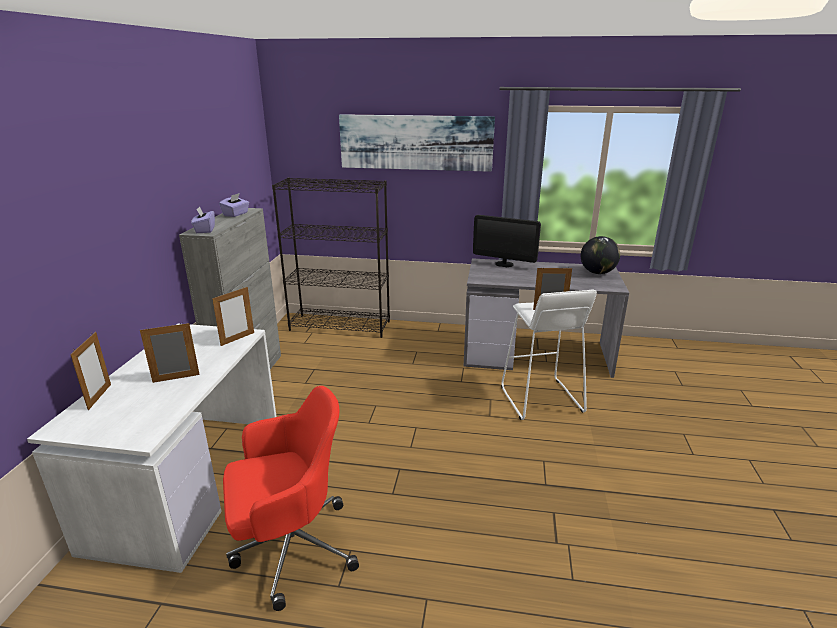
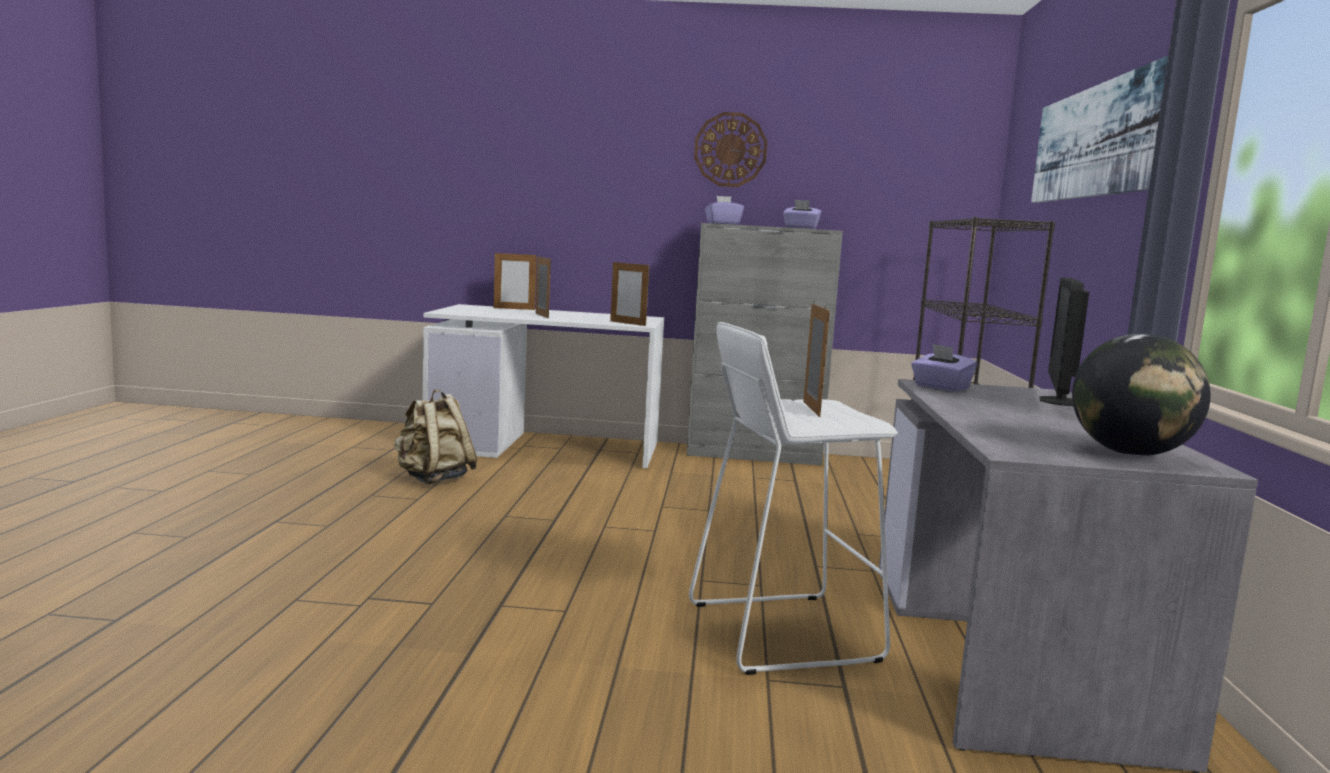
camera: 85 degrees right, 15 degrees down
(171, 165) = (730, 149): none -> wall clock
(291, 547) = (433, 479): red office chair -> beige backpack
(487, 278) = (940, 387): none -> purple tissue box

